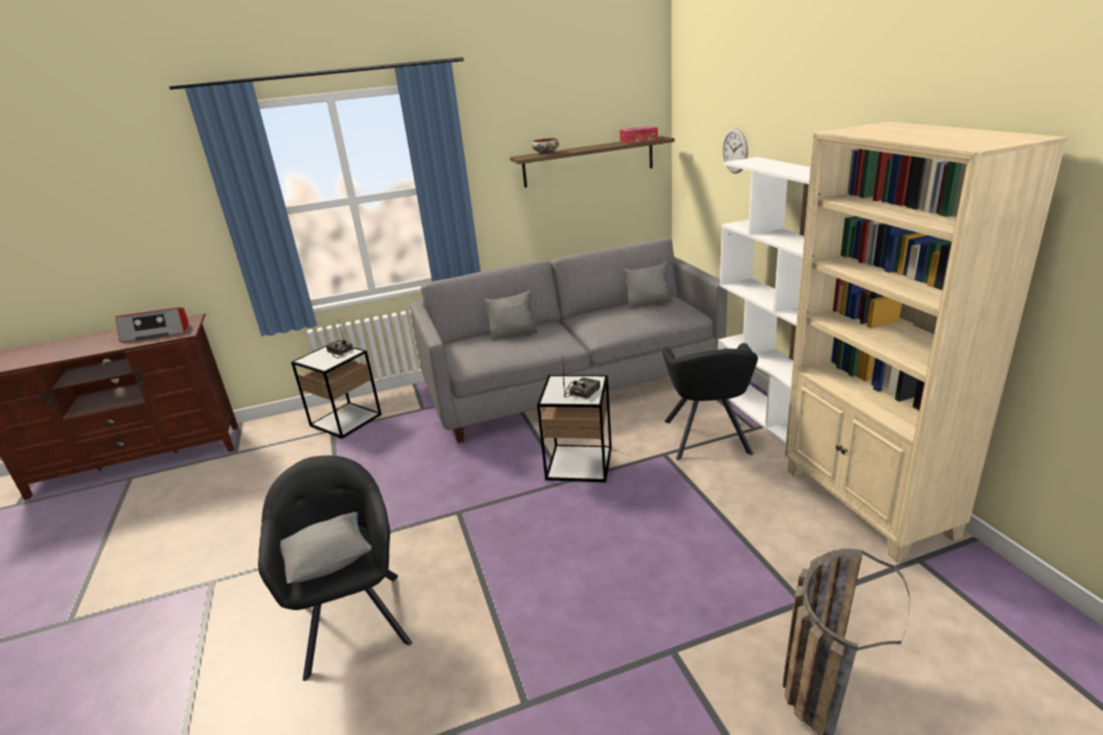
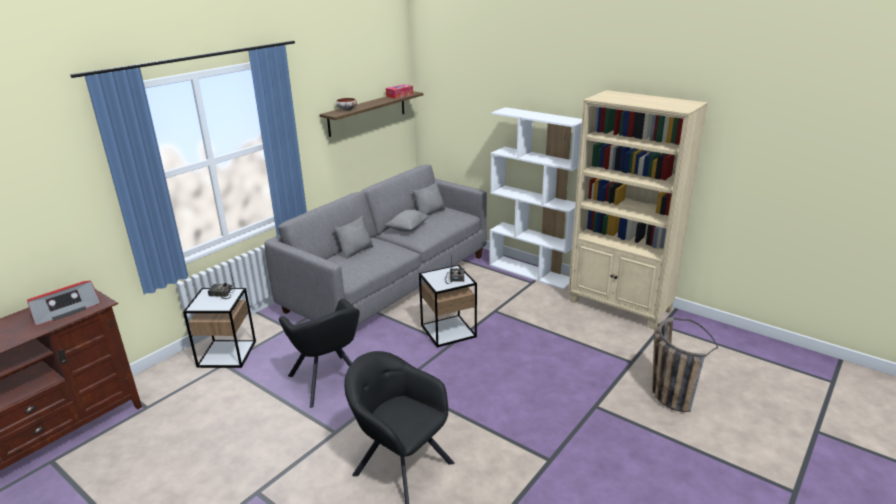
camera: 35 degrees left, 0 degrees up
(329, 562) = (408, 420): grey pillow -> grey pillow (408, 229)
(707, 439) = (511, 295): black armchair -> black armchair (329, 382)
(735, 151) = (481, 102): wall clock -> none

